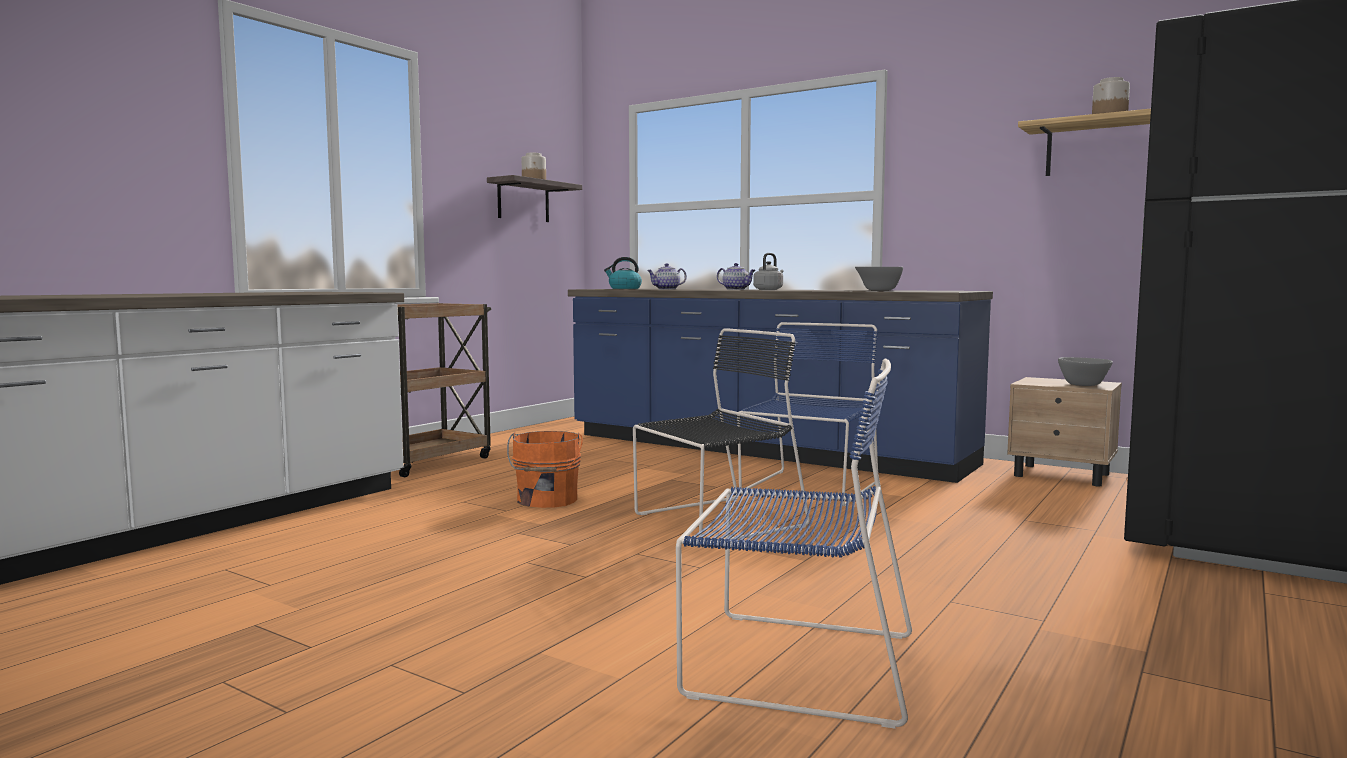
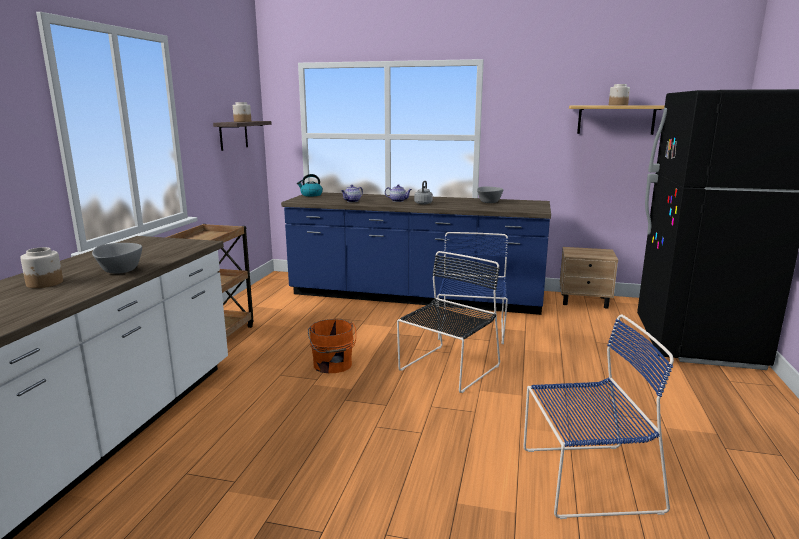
camera: 20 degrees left, 10 degrees up
(123, 294) = (45, 283): none -> jar
(1084, 385) = (600, 255): grey bowl -> grey bowl (119, 272)

